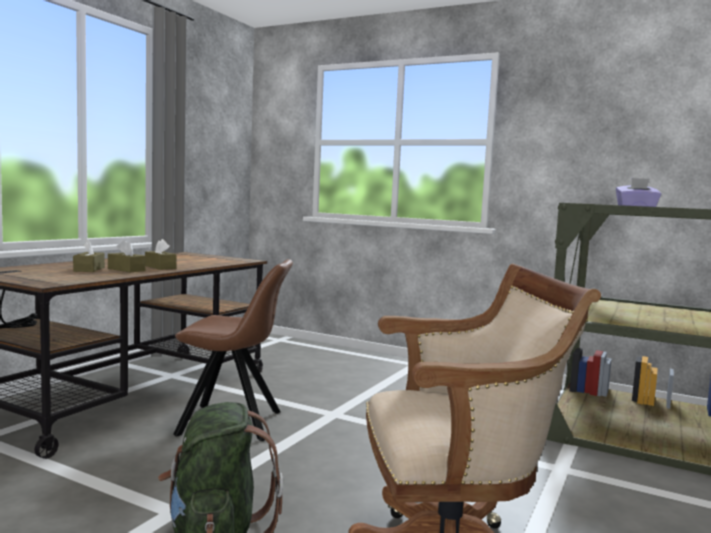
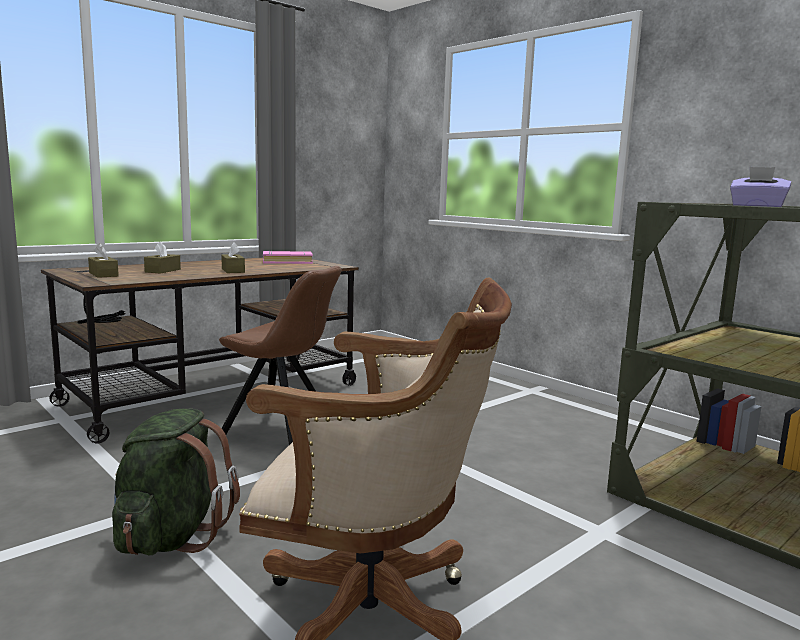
camera: 20 degrees right, 5 degrees up
(126, 269) = (195, 272): brown tissue box -> brown tissue box (103, 274)
(192, 257) = (287, 262): none -> pink book

